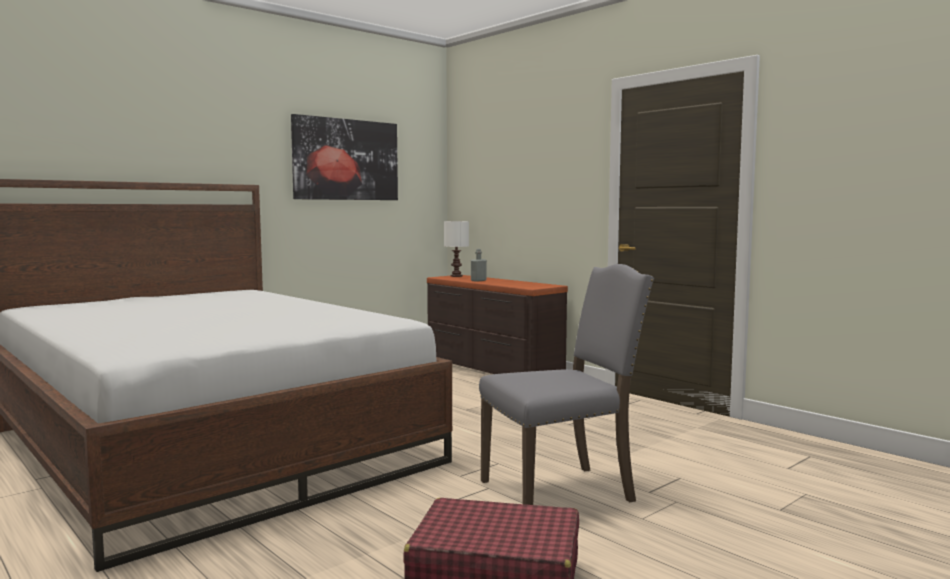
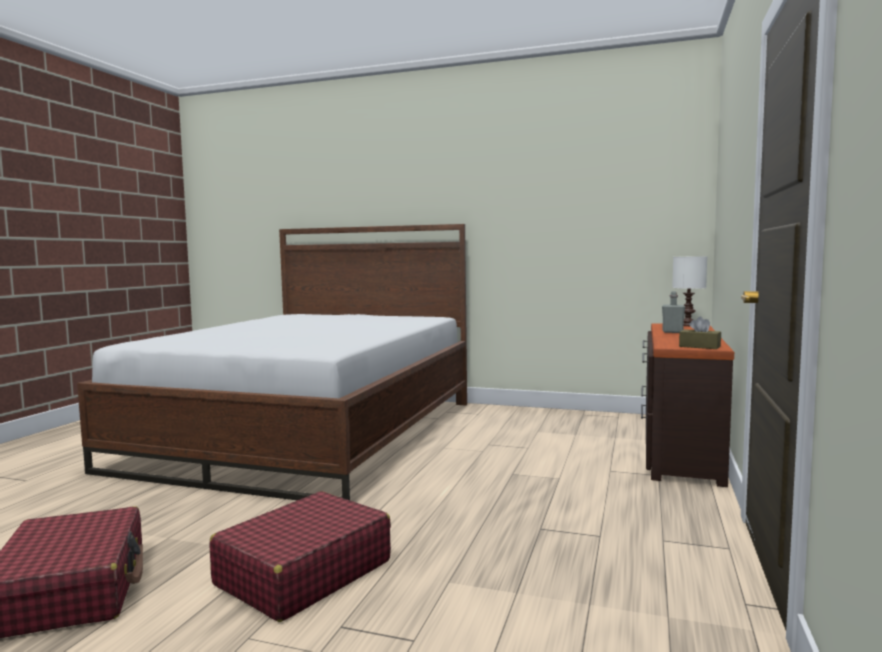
camera: 60 degrees right, 0 degrees up
(346, 159) = (566, 192): picture -> none
(544, 286) = (699, 346): none -> brown tissue box
(561, 492) = (303, 573): grey chair -> red suitcase

